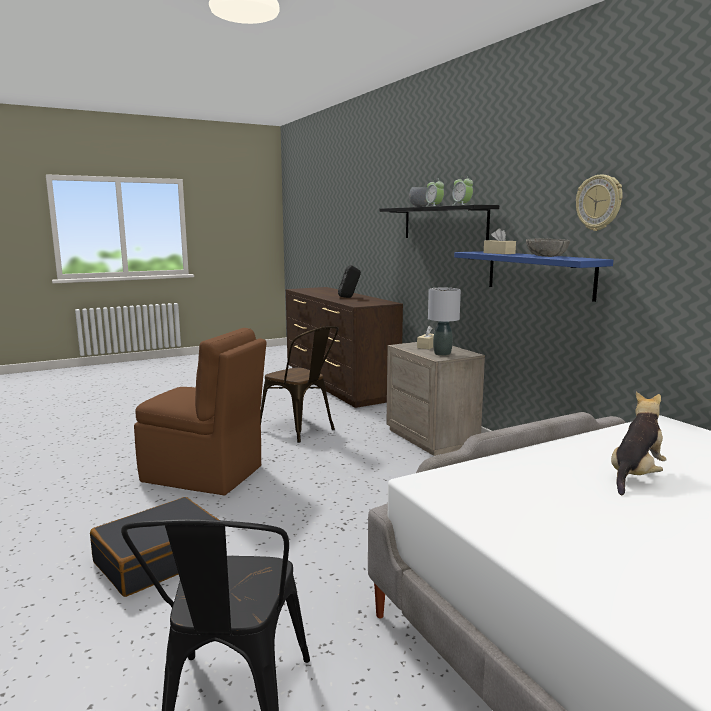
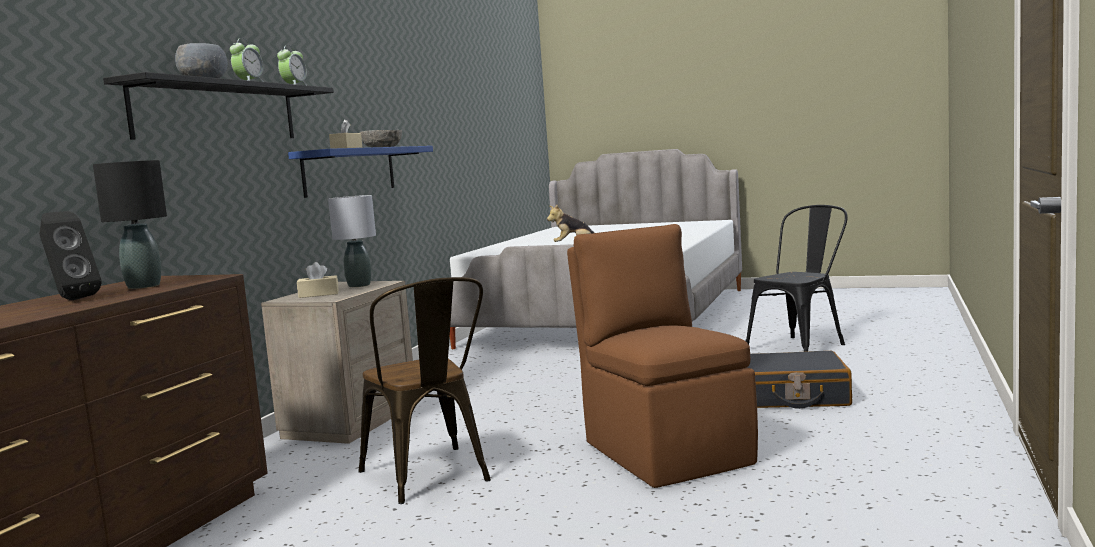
camera: 130 degrees left, 5 degrees down
(301, 430) = (430, 478): brown chair -> brown chair turned 150 degrees clockwise
(359, 301) = (144, 286): none -> black table lamp
(599, 203) = (381, 99): wall clock -> none

